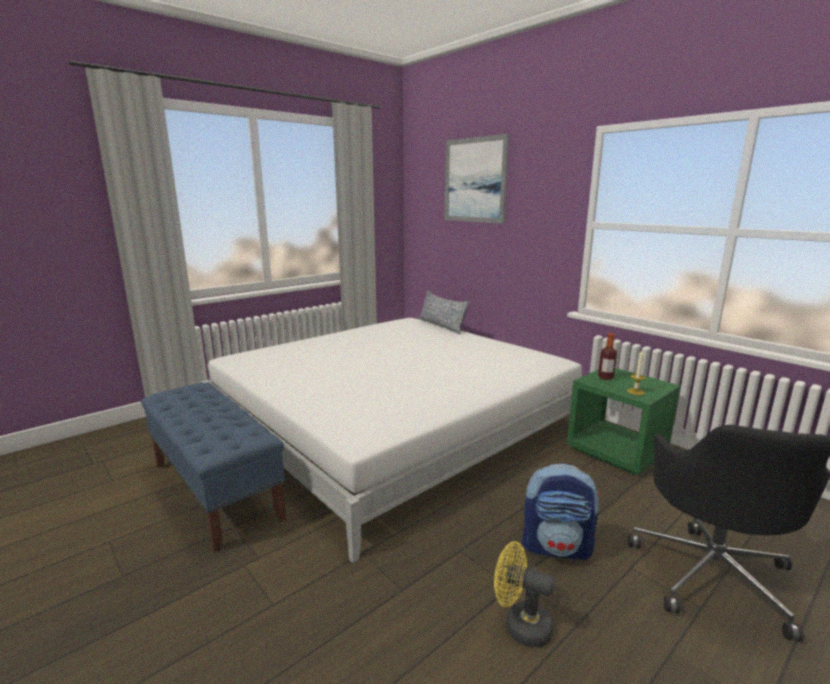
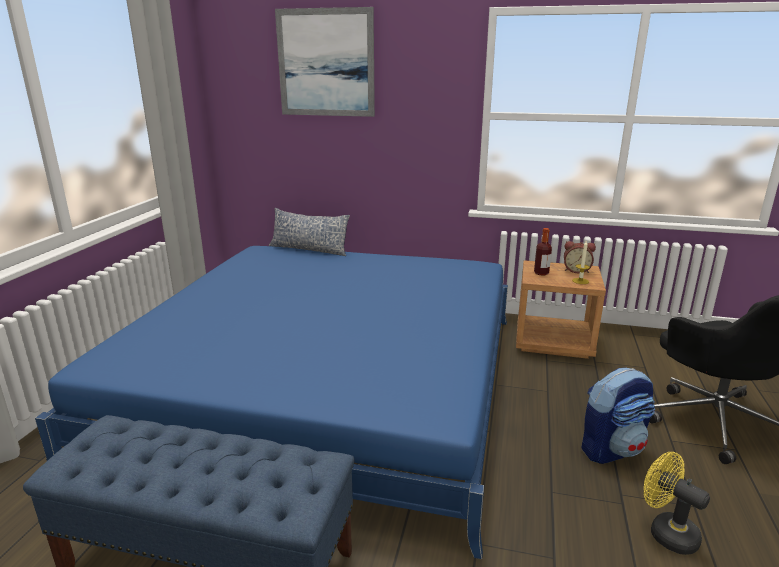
camera: 35 degrees left, 5 degrees up
(393, 421) = (326, 382): white bed -> blue bed
(520, 625) = (666, 532): yellow fan -> yellow fan turned 60 degrees clockwise
(617, 451) = (554, 341): green nightstand -> brown nightstand
(647, 383) = (576, 270): none -> alarm clock

